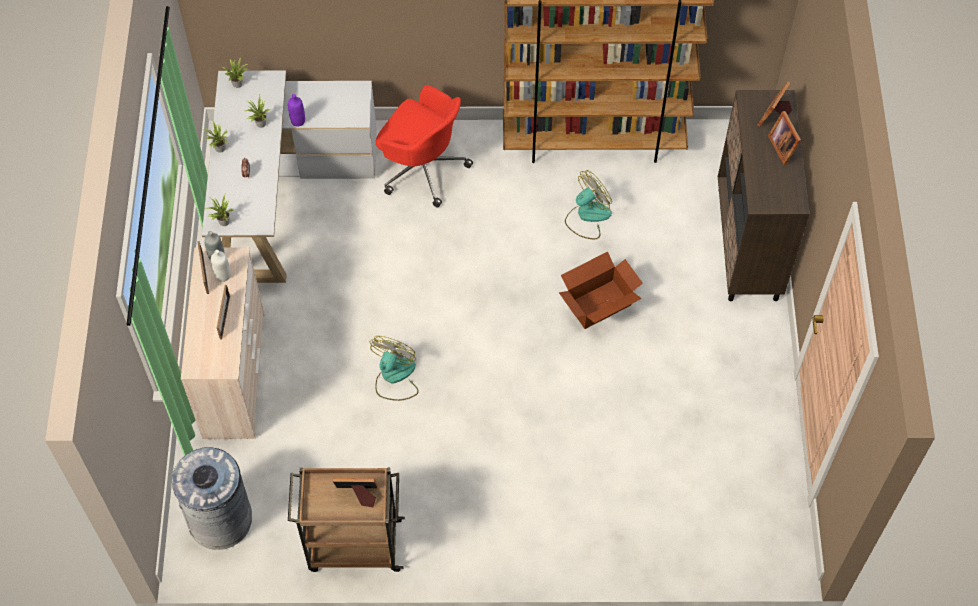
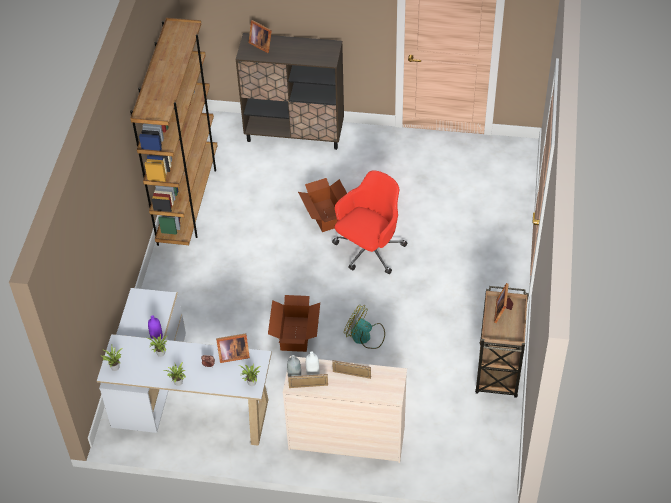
camera: 80 degrees left, 10 degrees down
(220, 520) = (470, 453): grey trash can -> none
(389, 297) = (296, 333): none -> cardboard box
(422, 167) = (183, 303): red office chair -> red office chair (368, 251)
(587, 216) = (252, 212): fan -> none
(783, 146) = (287, 44): picture frame -> picture frame (232, 355)

